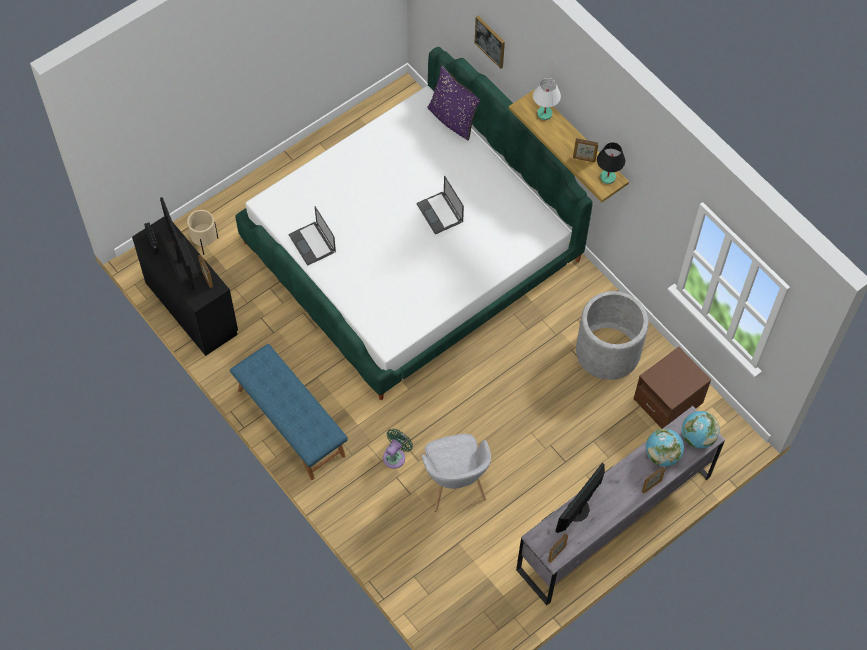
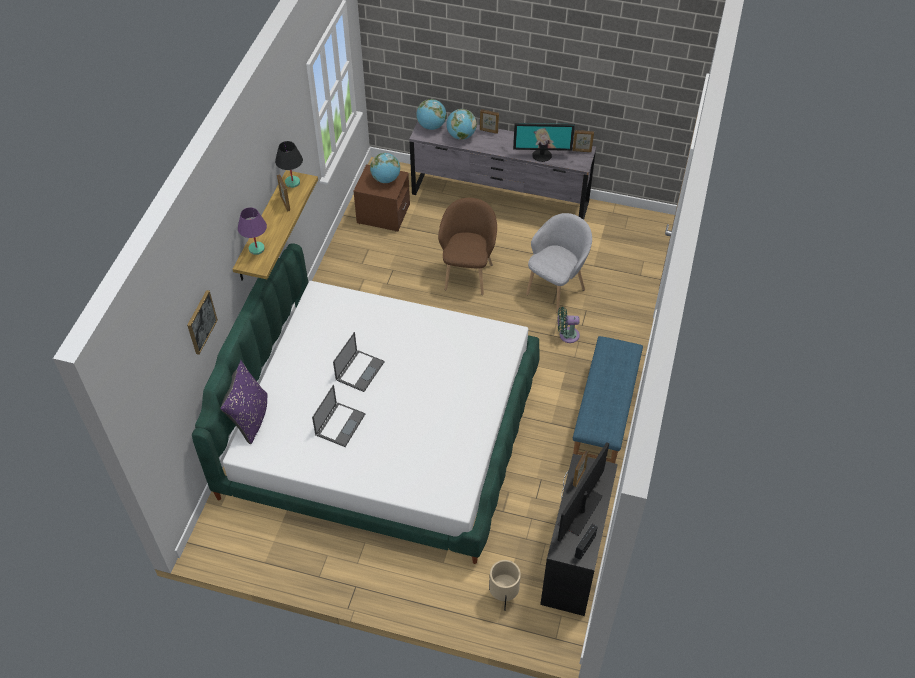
camera: 125 degrees left, 10 degrees down
(312, 244) = (466, 440): laptop -> laptop (340, 424)
(531, 423) = (467, 275): none -> brown armchair
(544, 113) = (256, 249): white table lamp -> purple table lamp
(608, 351) = (370, 263): grey planter -> none
(675, 383) = (386, 179): none -> globe

